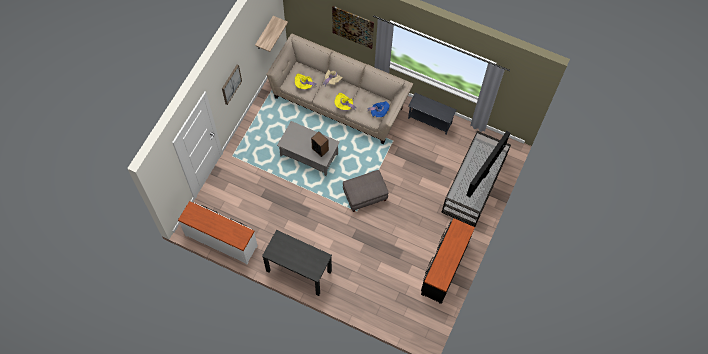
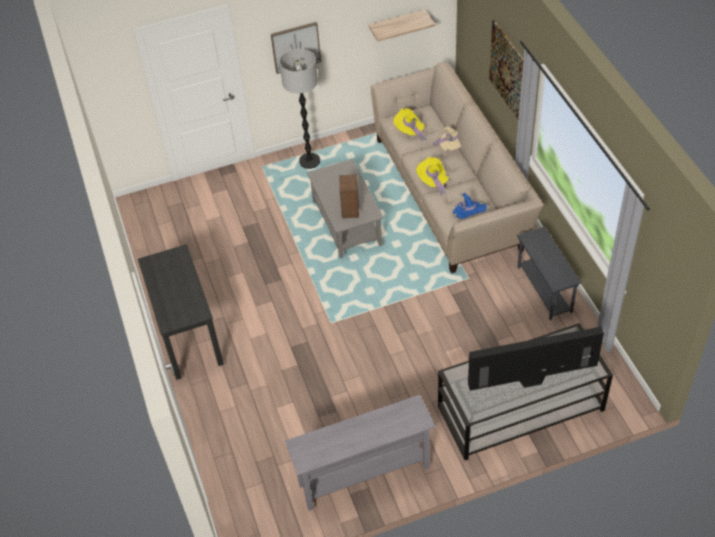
camera: 50 degrees right, 15 degrees down
(221, 239) = (150, 239): white dresser -> none
(253, 135) = (309, 161): none -> floor lamp
(364, 195) = (361, 313): grey ottoman -> none
(444, 267) = (364, 476): black dresser -> grey console table

